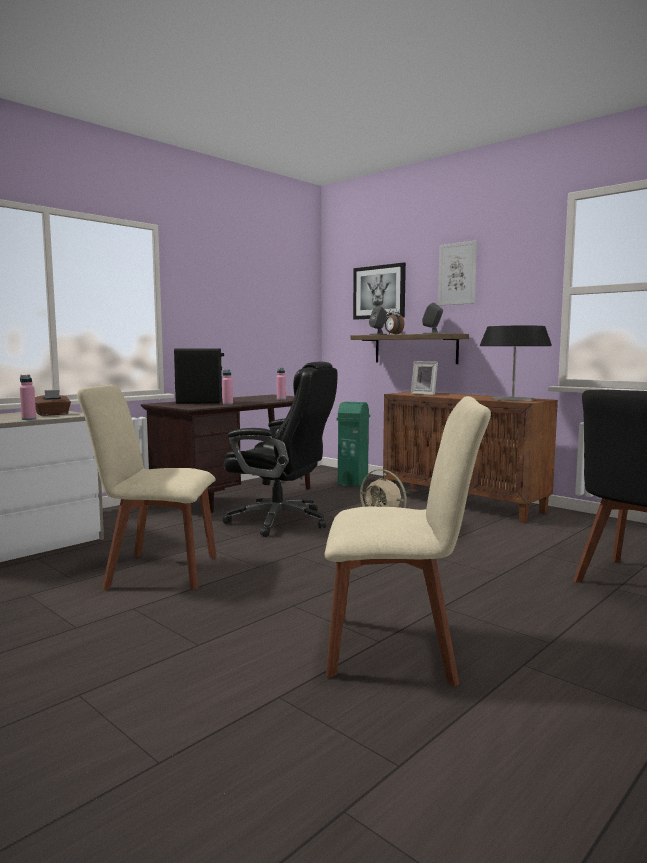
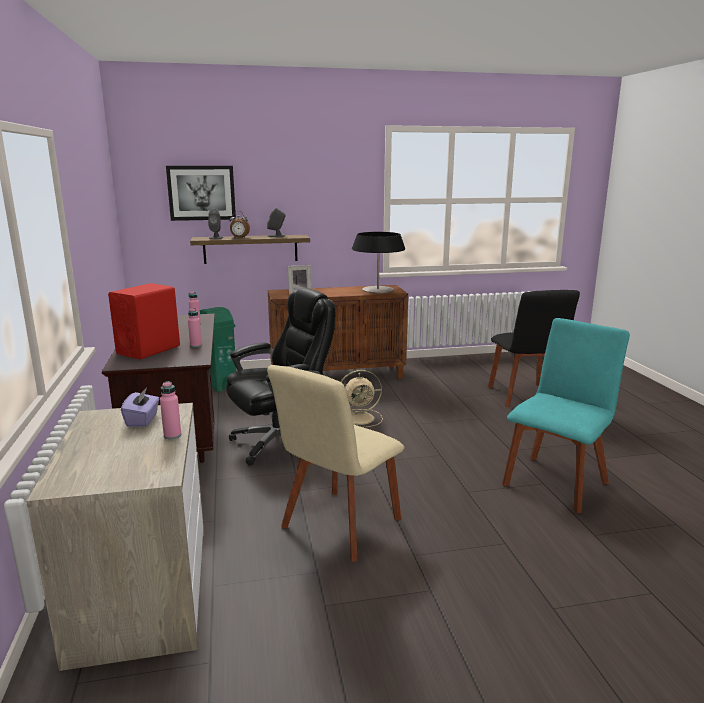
camera: 55 degrees left, 10 degrees up
(52, 414) = (142, 420): brown tissue box -> purple tissue box
(200, 402) = (149, 350): black speaker -> red speaker
(400, 648) = (556, 481): beige chair -> turquoise chair
(457, 273) = (291, 181): picture -> none

